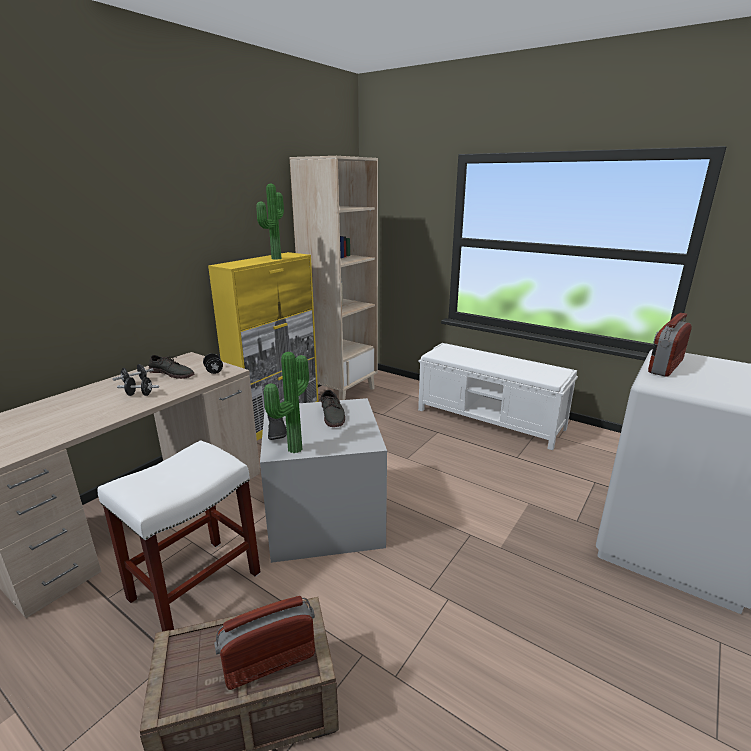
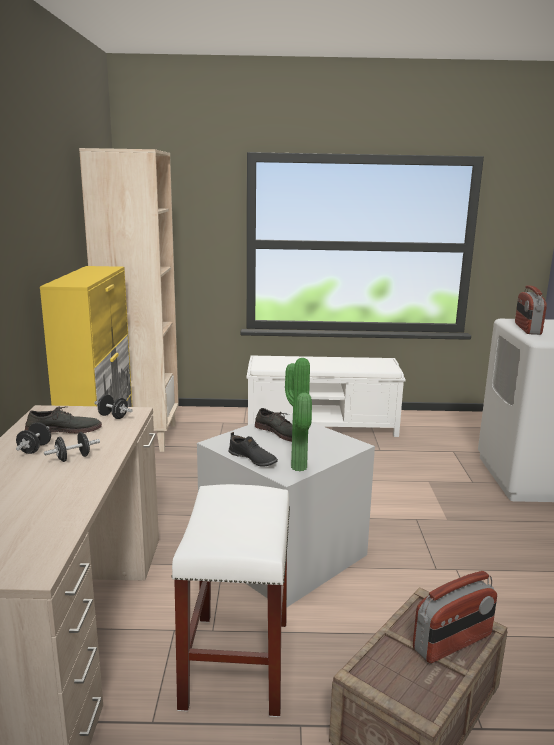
camera: 35 degrees left, 5 degrees down
(270, 662) = (453, 643): radio -> radio turned 150 degrees counterclockwise
(274, 258) = (98, 273): potted plant -> none

